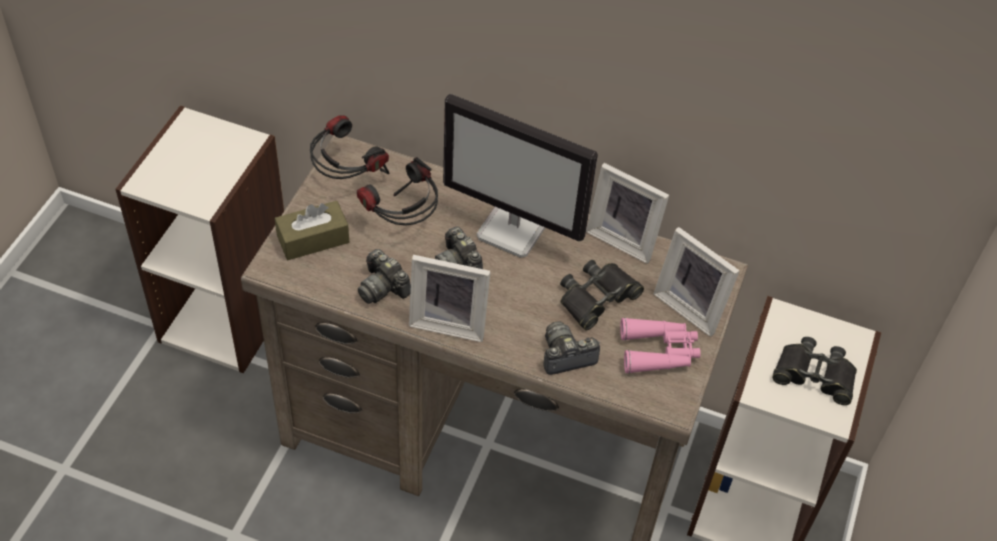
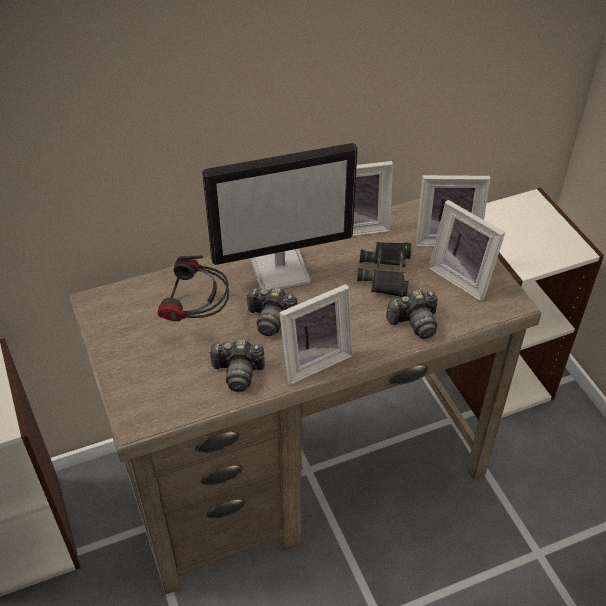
camera: 40 degrees left, 5 degrees down
(313, 239) = (143, 379): brown tissue box -> none
(347, 178) = (117, 318): headphones -> none
(566, 356) = (414, 323): camera -> camera turned 135 degrees counterclockwise
(659, 351) = (463, 277): pink binoculars -> picture frame
(814, 375) = (540, 235): black binoculars -> none

